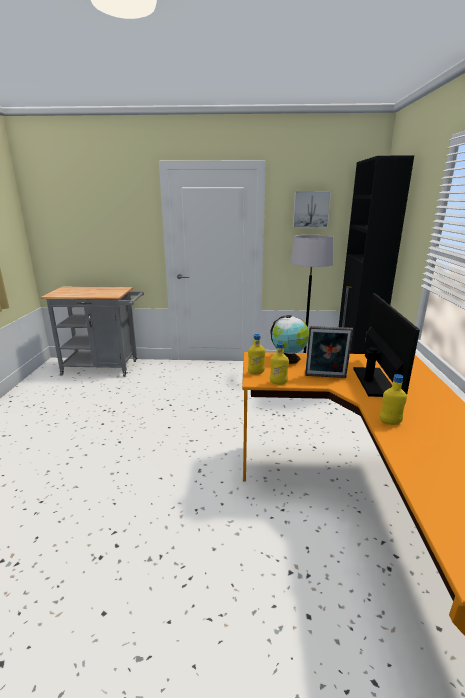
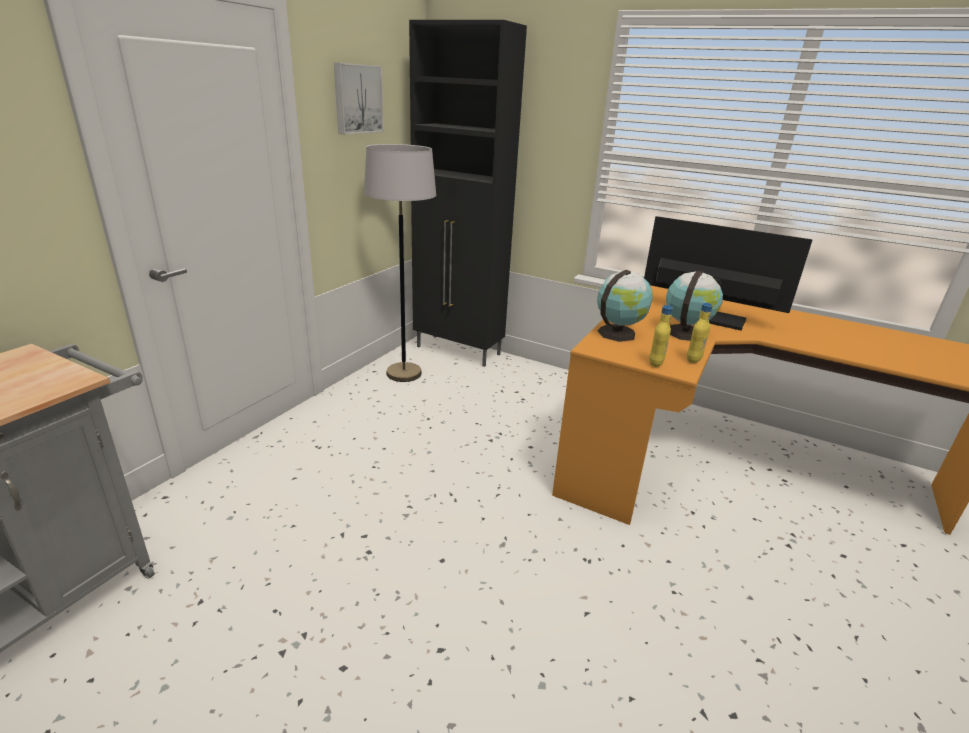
camera: 65 degrees left, 5 degrees up
(325, 377) = (685, 332): picture frame -> globe
(390, 422) = (800, 341): yellow bottle -> none

